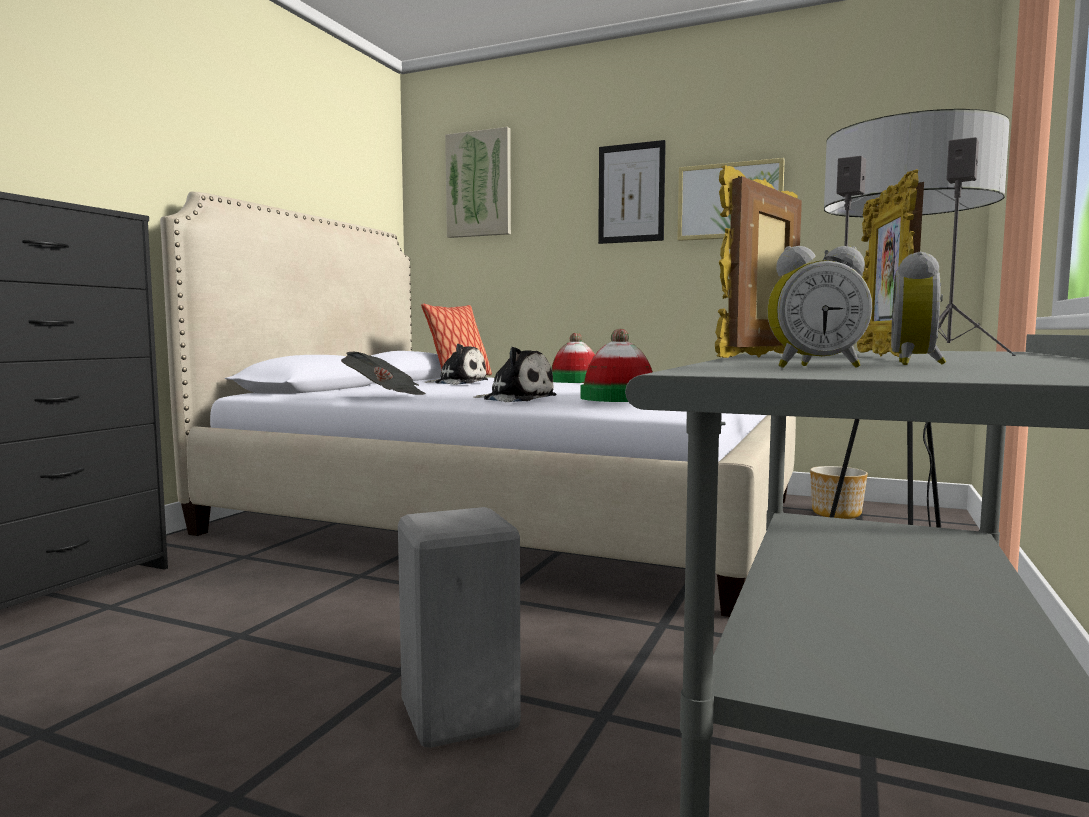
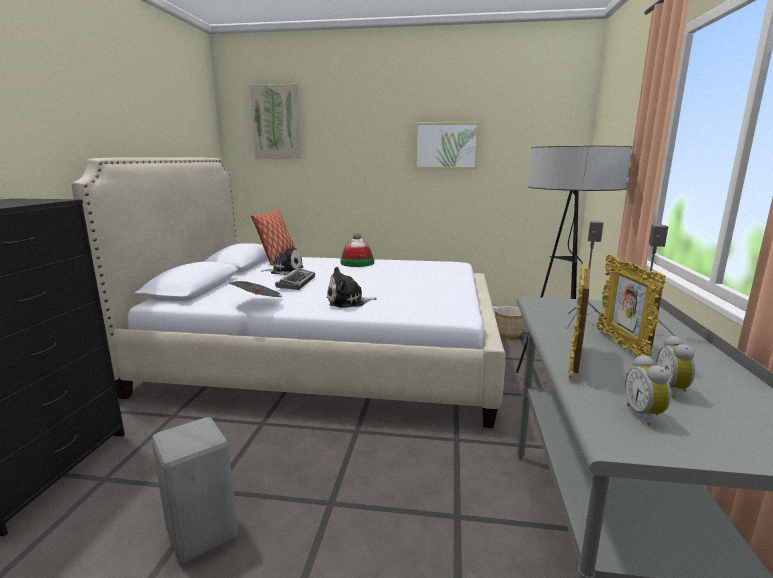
camera: 15 degrees left, 10 degrees up
(460, 388) = (296, 283): none -> keyboard
(461, 714) = (383, 531): grey stool -> grey stool (203, 532)
(516, 399) = (348, 302): plush toy -> plush toy turned 150 degrees clockwise
(619, 398) = (412, 300): hat -> none
(631, 193) = (383, 136): picture -> none
(813, 367) = (645, 415): alarm clock -> alarm clock turned 105 degrees clockwise

